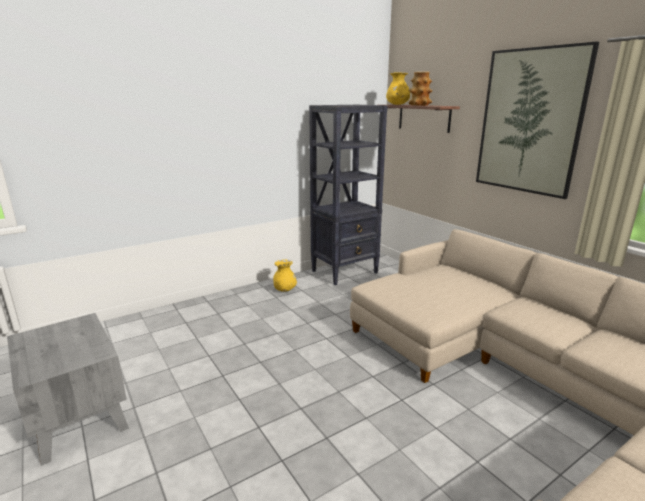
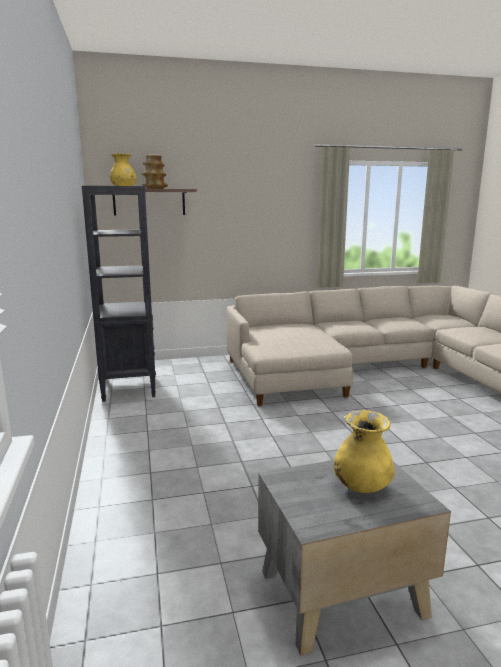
camera: 70 degrees left, 5 degrees down
(284, 290) = (133, 423): yellow vase -> yellow vase (362, 486)
(529, 122) = (262, 200): picture -> none

